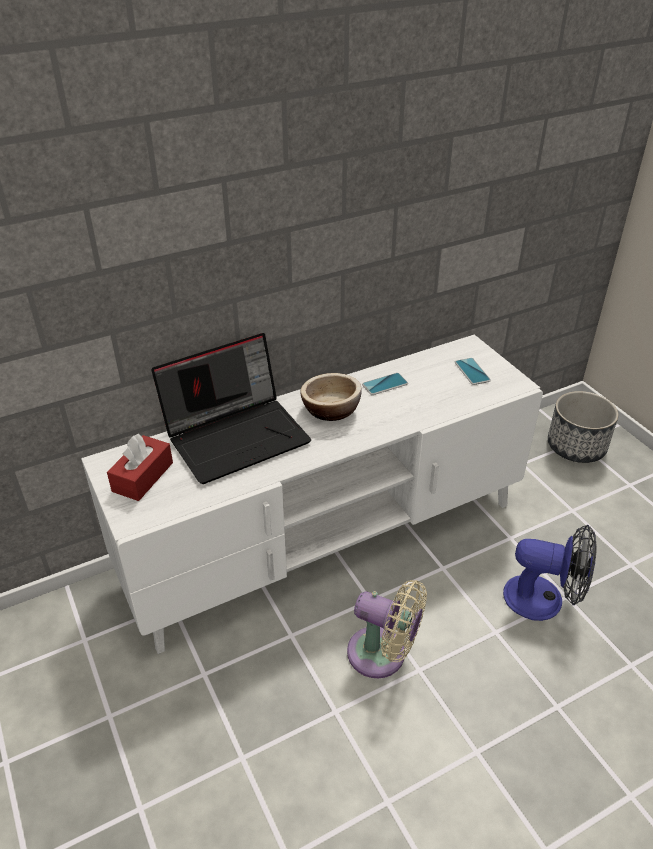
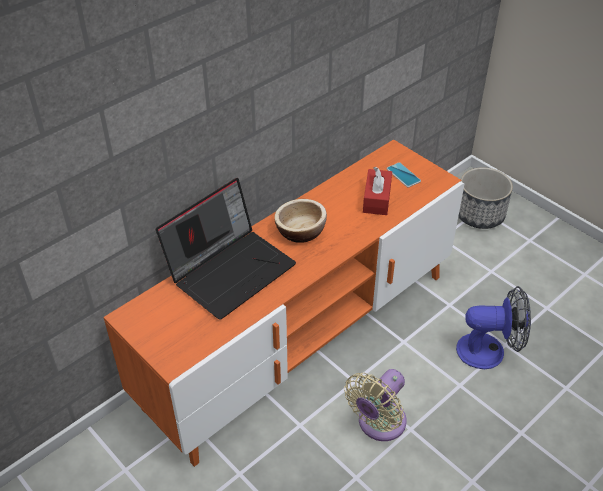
camera: 15 degrees left, 5 degrees up
(143, 477) = (166, 323): red tissue box -> red tissue box (377, 199)
(326, 540) = (300, 338): white tv stand -> orange tv stand
(382, 655) = (378, 424): beige fan -> beige fan turned 120 degrees clockwise
(385, 384) = (336, 200): phone -> none

